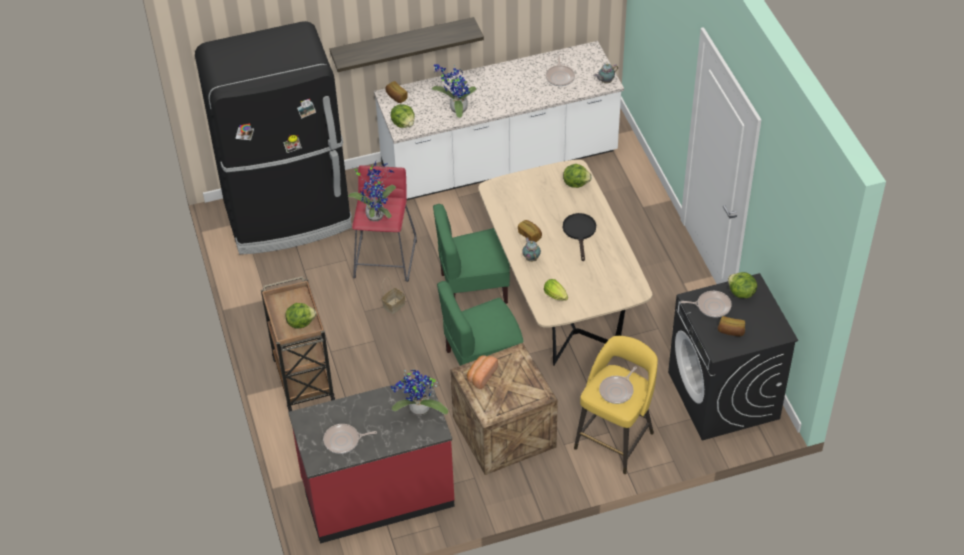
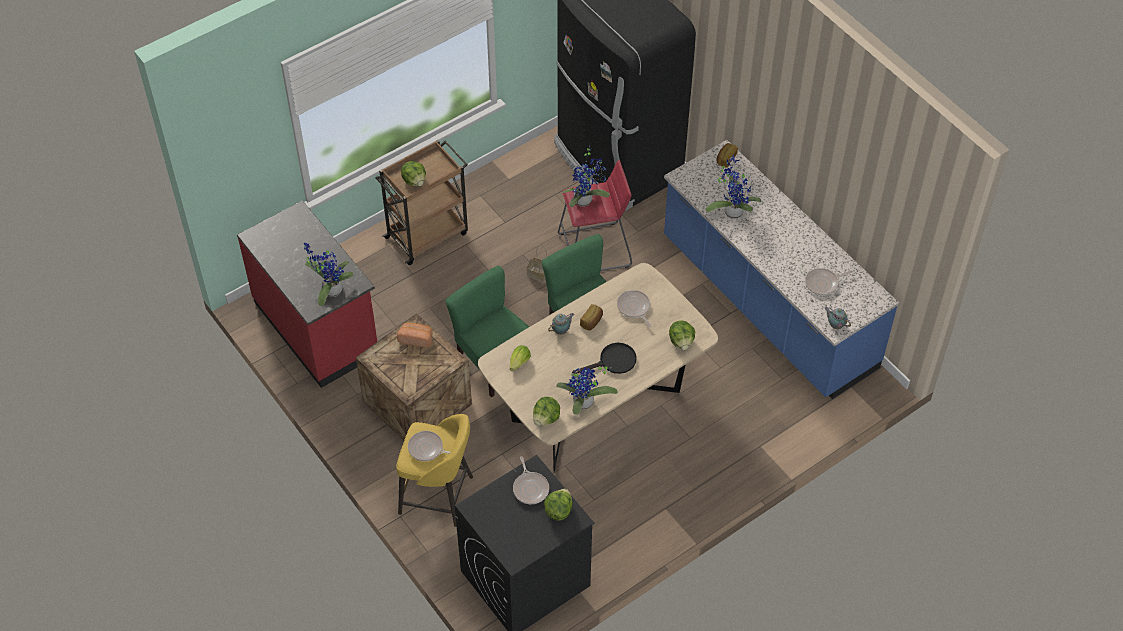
camera: 70 degrees right, 5 degrees up
(344, 441) = (281, 247): frying pan -> frying pan (634, 308)
(403, 43) = (756, 123): shelf -> none
(404, 124) = (690, 176): lettuce -> lettuce (546, 418)
(499, 161) = (767, 304): white counter -> blue counter
(618, 262) = (583, 404): none -> potted plant
(731, 331) = (501, 512): bread -> none

